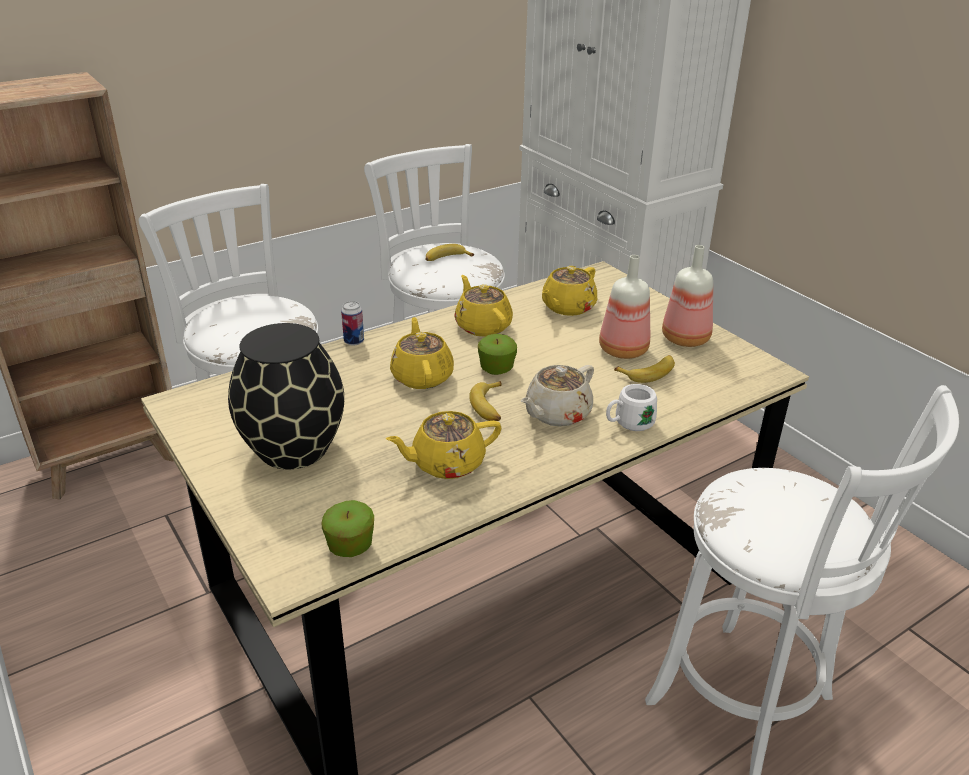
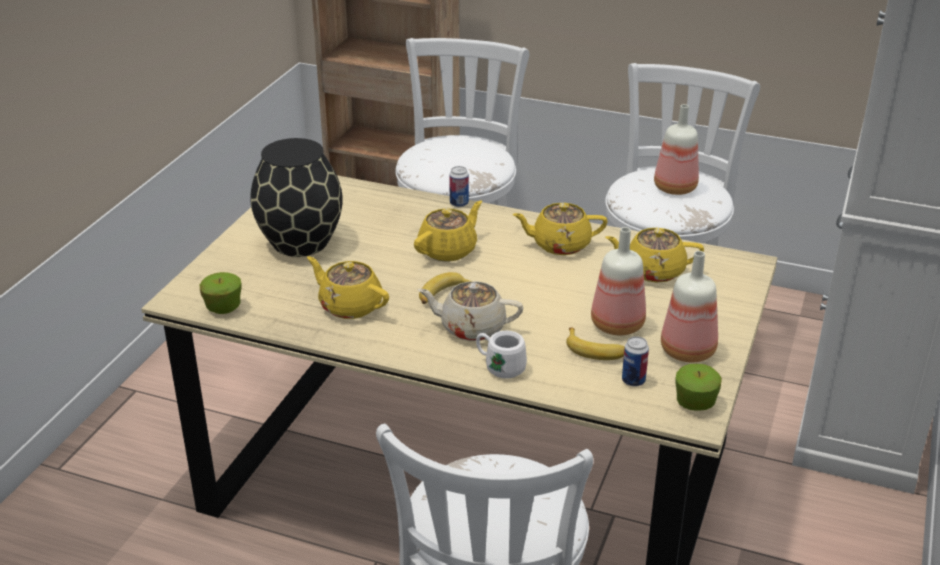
camera: 55 degrees right, 0 degrees up
(446, 259) = (673, 188): banana -> bottle
(482, 326) = (559, 244): yellow teapot -> yellow teapot turned 120 degrees counterclockwise
(496, 369) = (501, 277): apple -> apple (695, 403)
(703, 375) = (633, 381): none -> can

